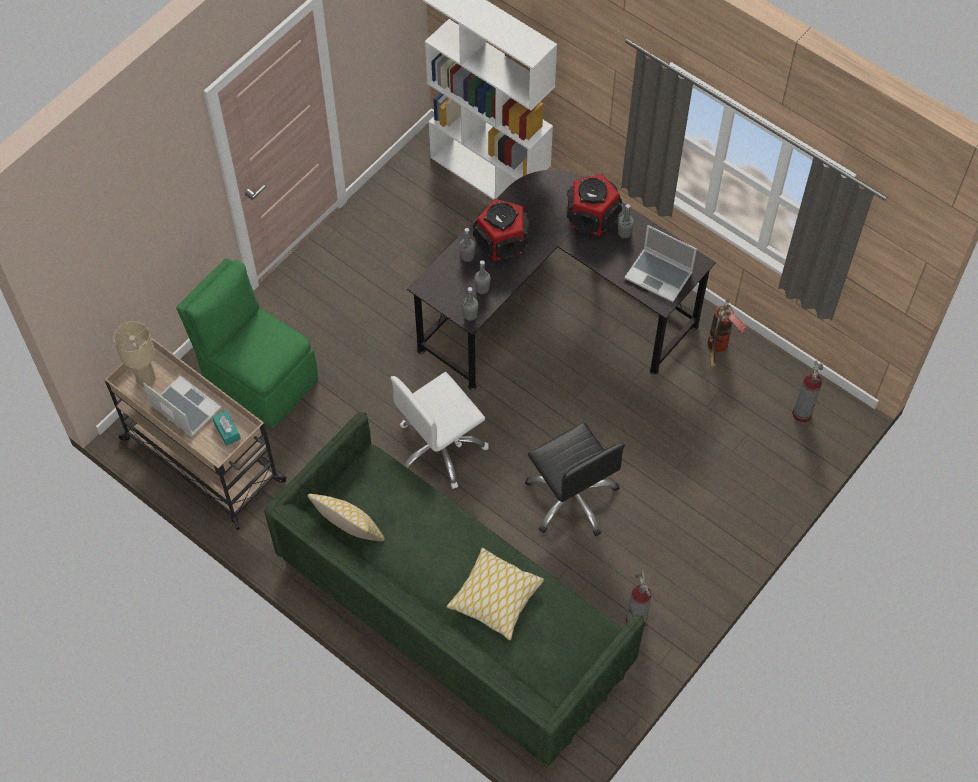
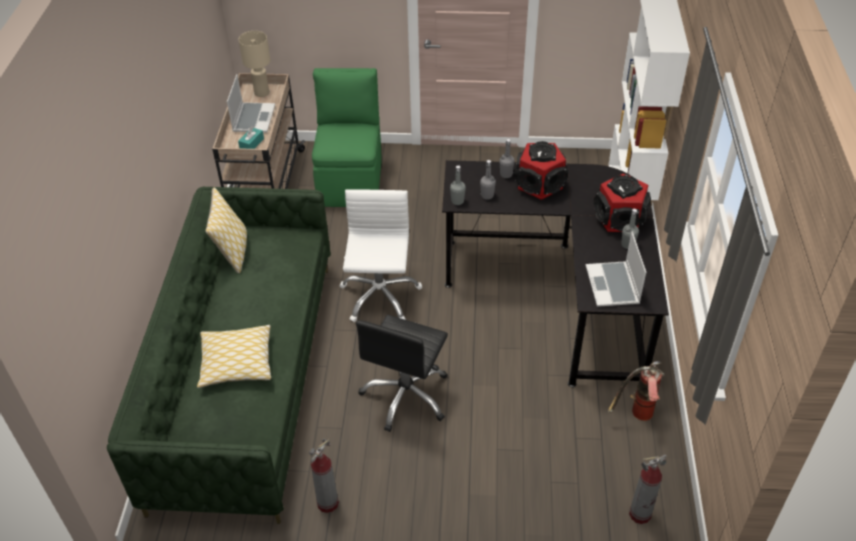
camera: 55 degrees right, 15 degrees down
(440, 448) = (379, 296): white office chair -> white office chair turned 75 degrees clockwise

